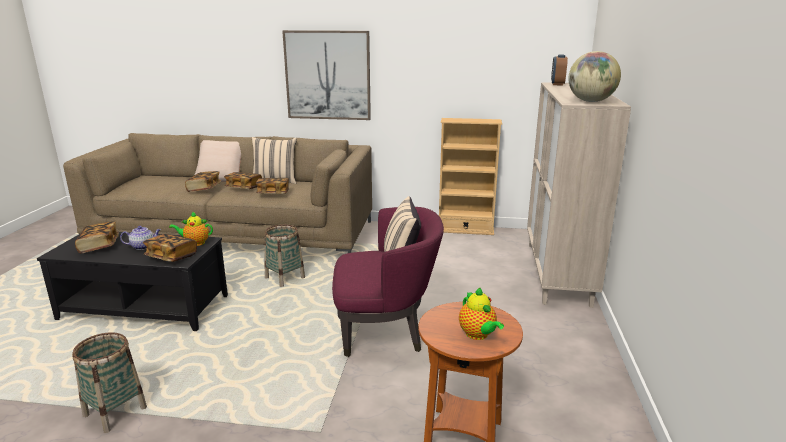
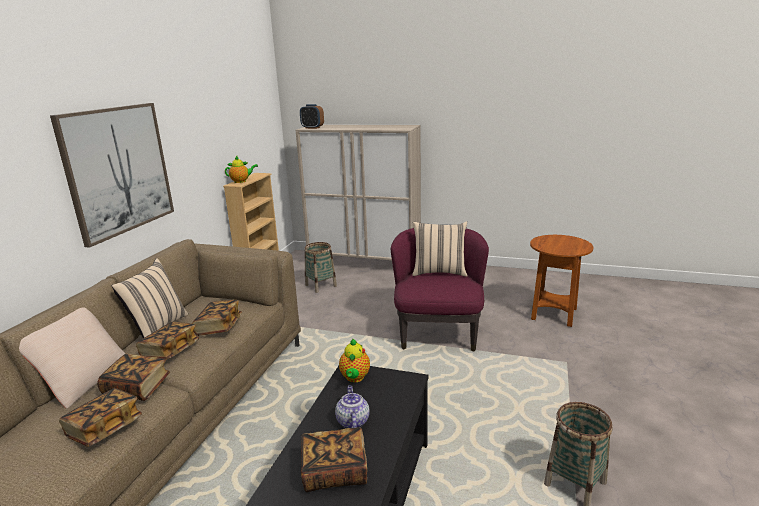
camera: 80 degrees left, 0 degrees up
(171, 257) = (395, 390): book -> book (104, 428)
(284, 278) = (316, 388): basket -> basket (320, 285)
(478, 335) = (569, 243): teapot -> teapot (241, 181)
(590, 101) = (400, 127): globe -> none

